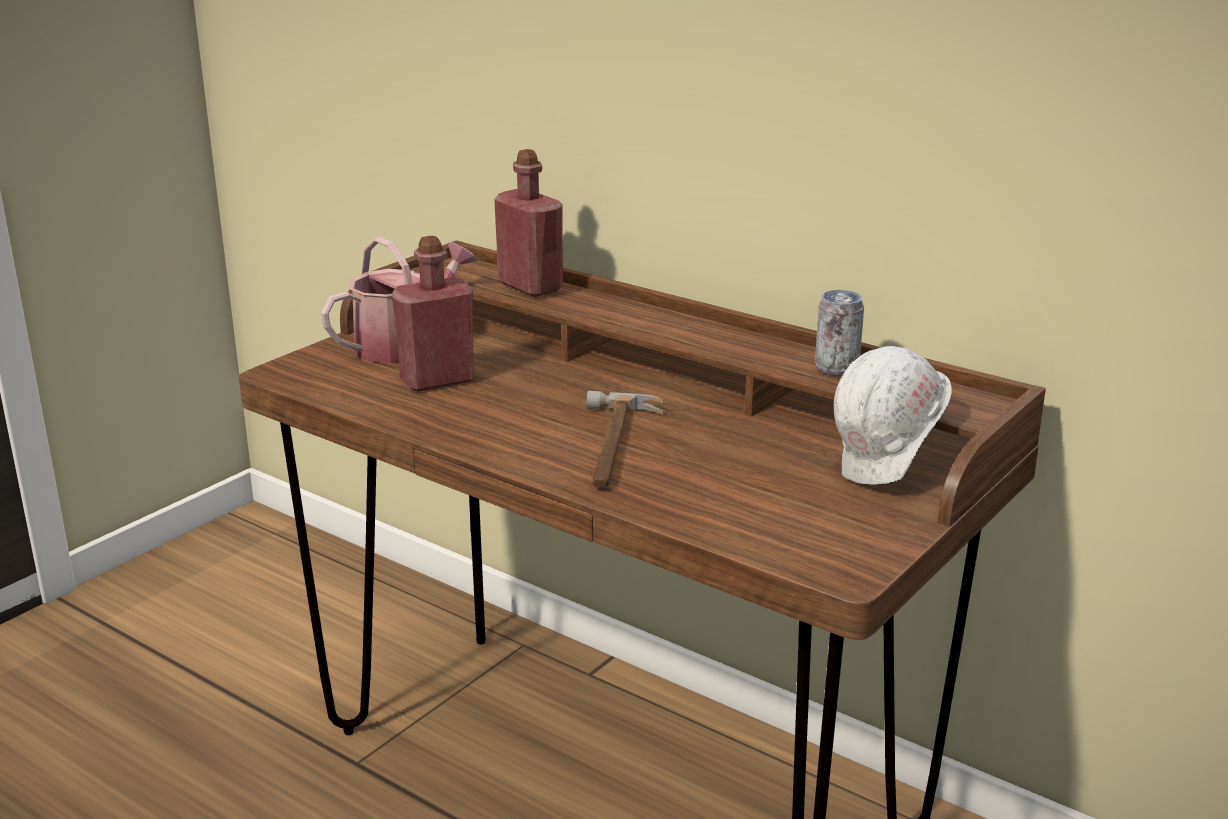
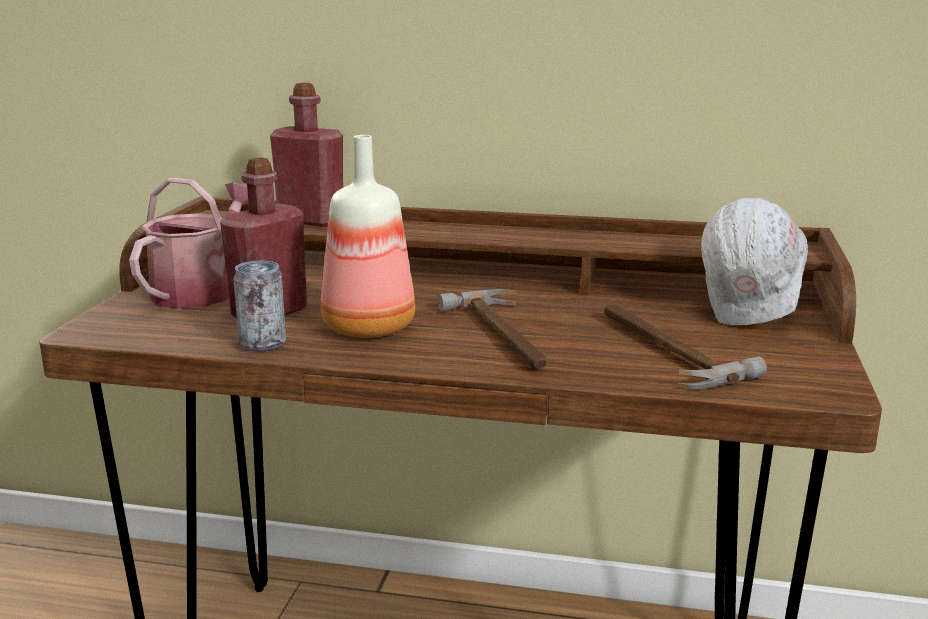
camera: 25 degrees left, 5 degrees down
(504, 415) = (369, 329): none -> bottle
(742, 492) = (662, 350): none -> hammer
(836, 368) = (654, 239): can -> can (262, 344)

